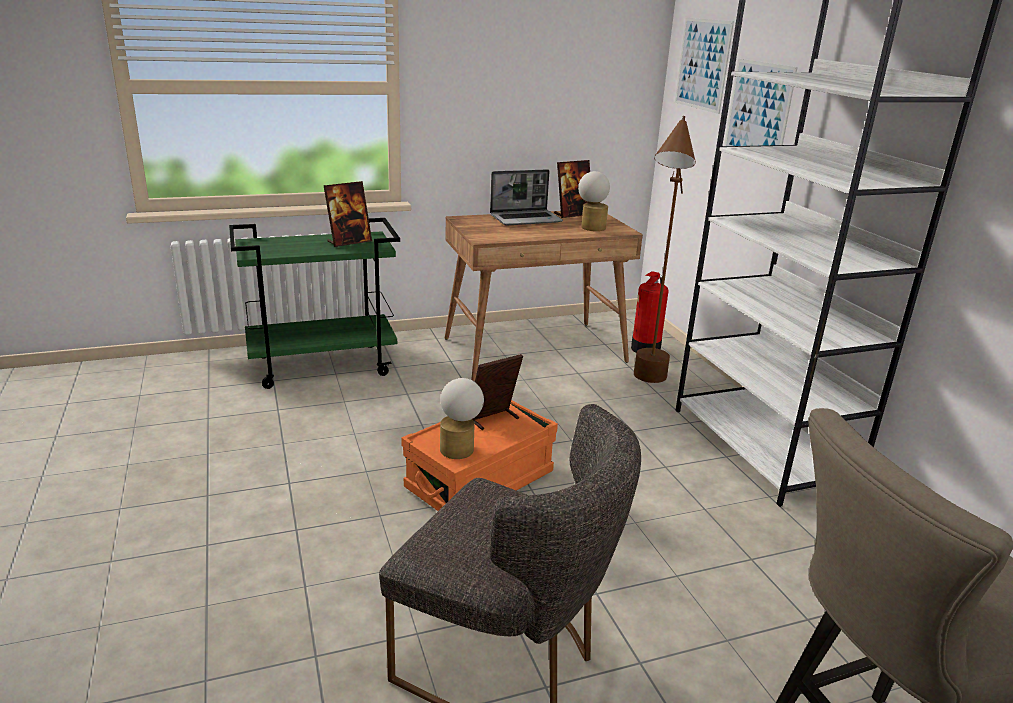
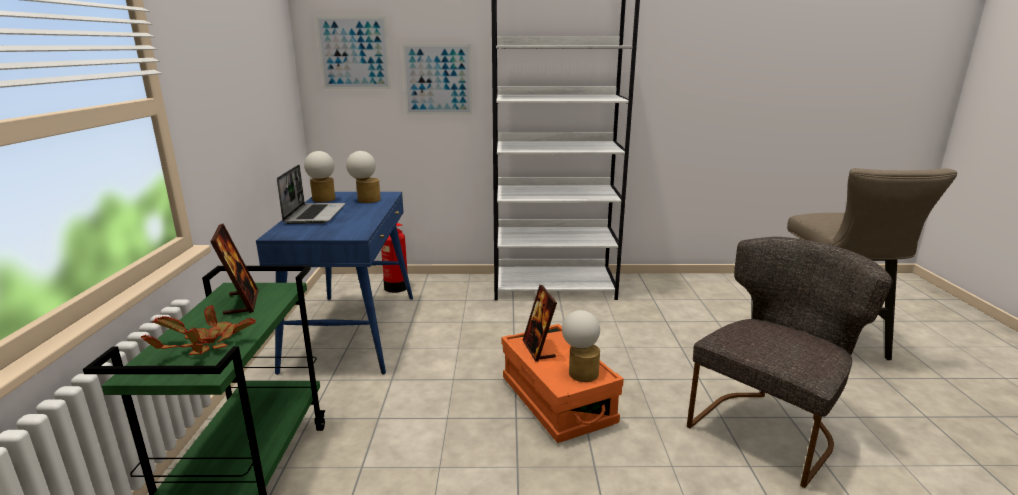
camera: 70 degrees left, 5 degrees down
(284, 247) = (206, 345): none -> potted plant
(535, 350) = (352, 331): brown desk -> blue desk
(573, 214) = (323, 200): picture frame -> table lamp
(647, 387) = (455, 301): brown floor lamp -> none

